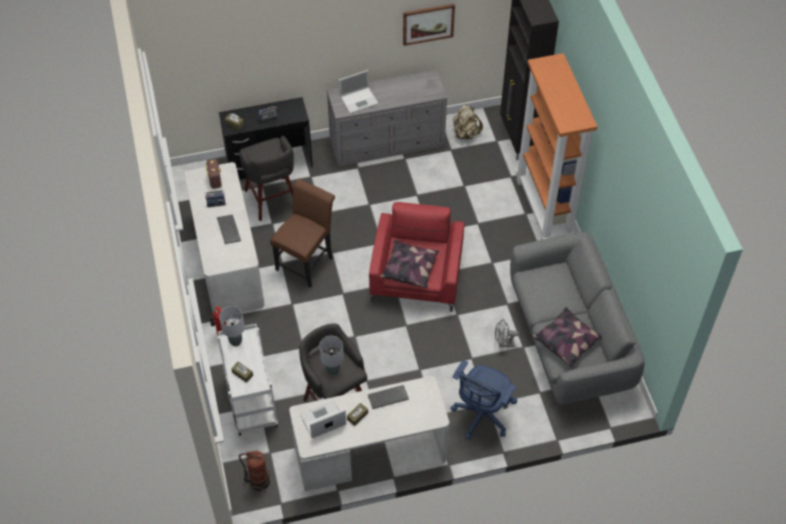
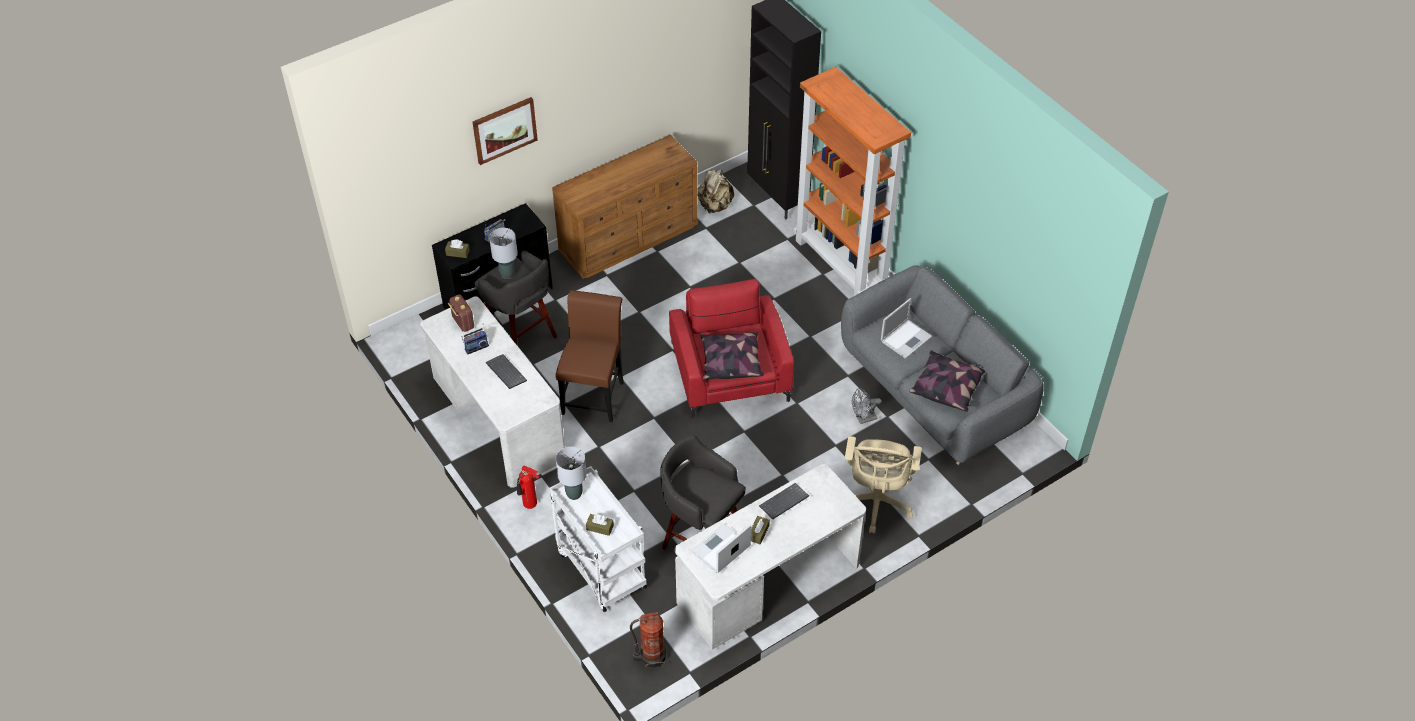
camera: 20 degrees left, 5 degrees down
(332, 370) = (705, 492): grey table lamp -> grey table lamp (507, 274)
(359, 100) = (596, 189): laptop -> laptop (906, 338)
(388, 143) = (629, 239): grey dresser -> brown dresser
(428, 23) = (656, 77): picture -> picture (504, 130)
(481, 416) = (876, 504): blue office chair -> beige office chair

